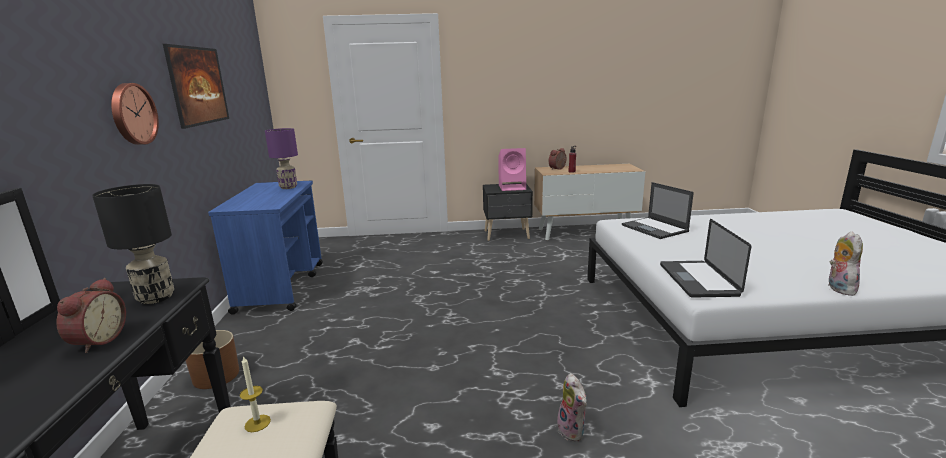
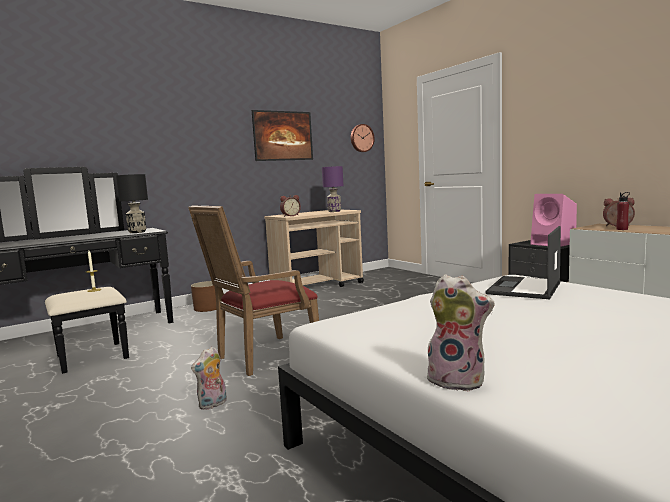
camera: 60 degrees right, 10 degrees down
(97, 341) = (92, 236): alarm clock -> alarm clock (290, 216)
(132, 114) = (211, 148): wall clock -> wall clock (361, 138)
(282, 286) = (317, 286): blue cart -> beige cart
(473, 374) = (262, 357): none -> red armchair
(698, 280) = (368, 318): laptop -> none
(838, 288) = (458, 380): plush toy -> plush toy turned 45 degrees clockwise

